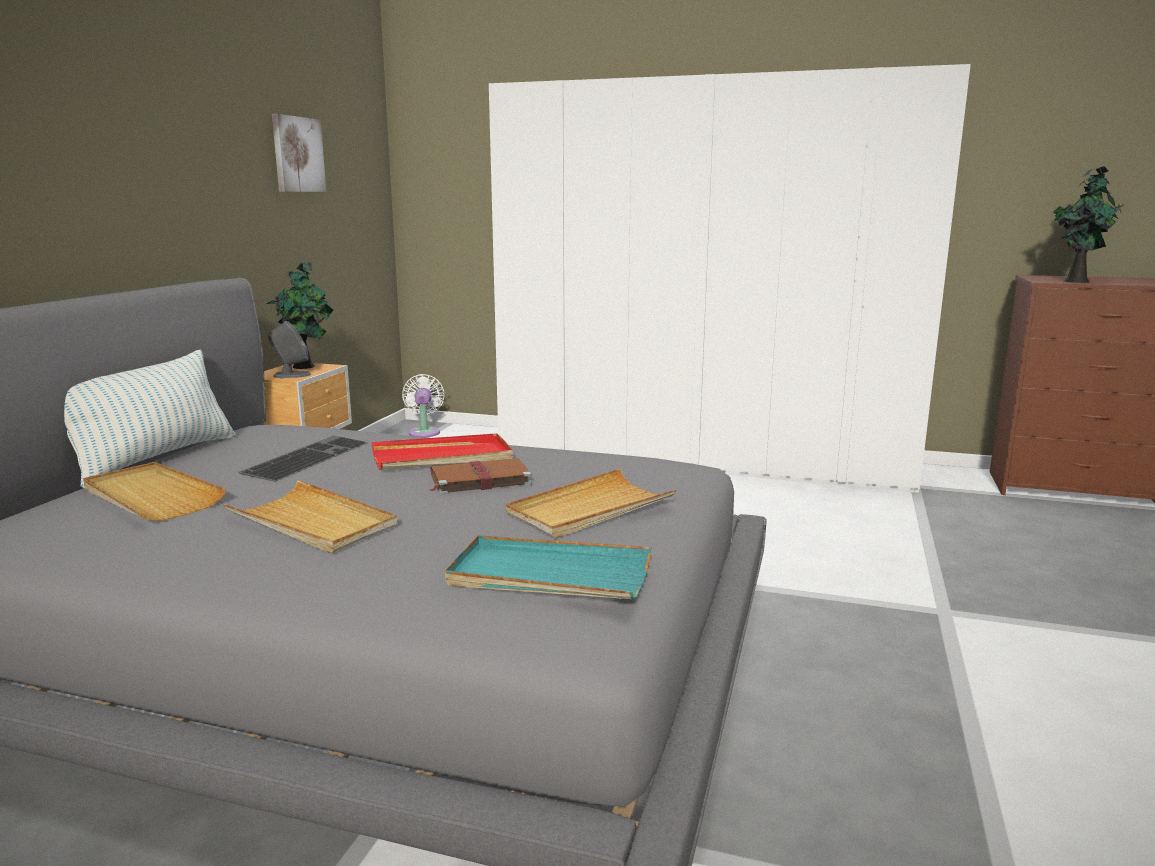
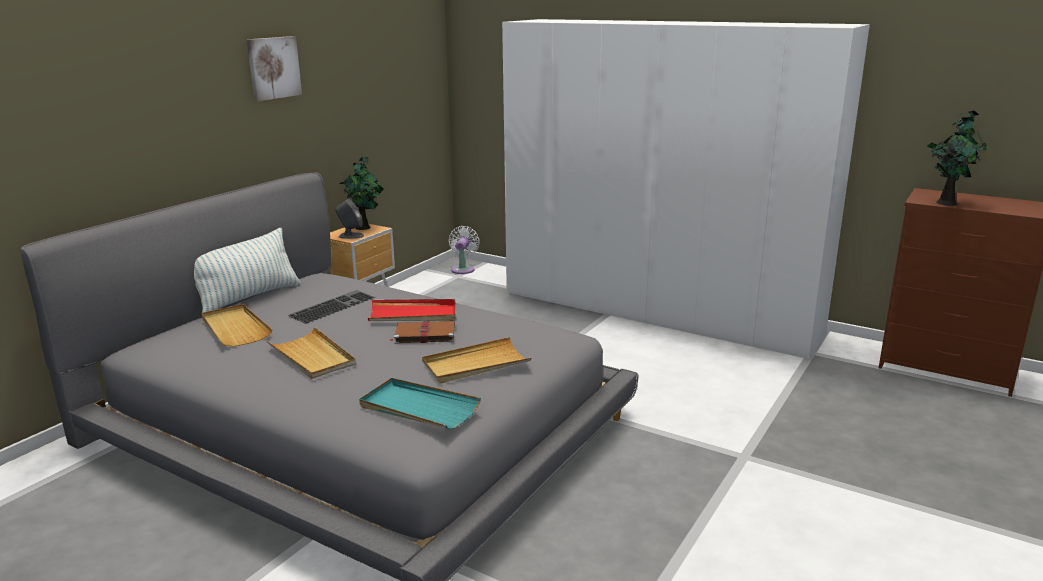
camera: 15 degrees right, 5 degrees up
(297, 154) = (367, 74): picture -> picture (273, 68)

